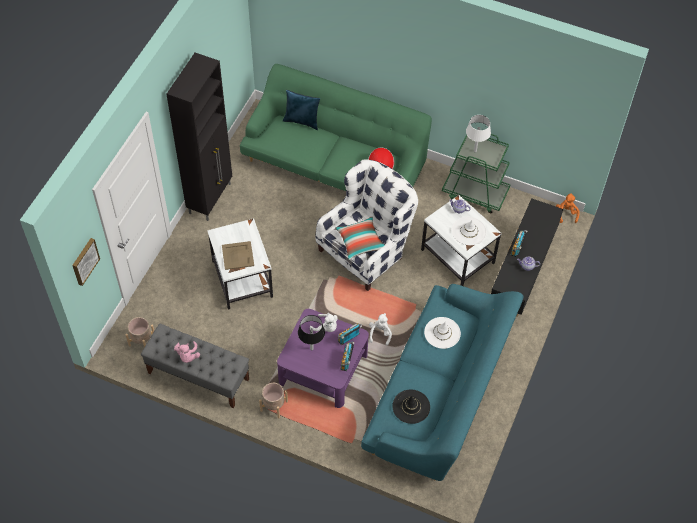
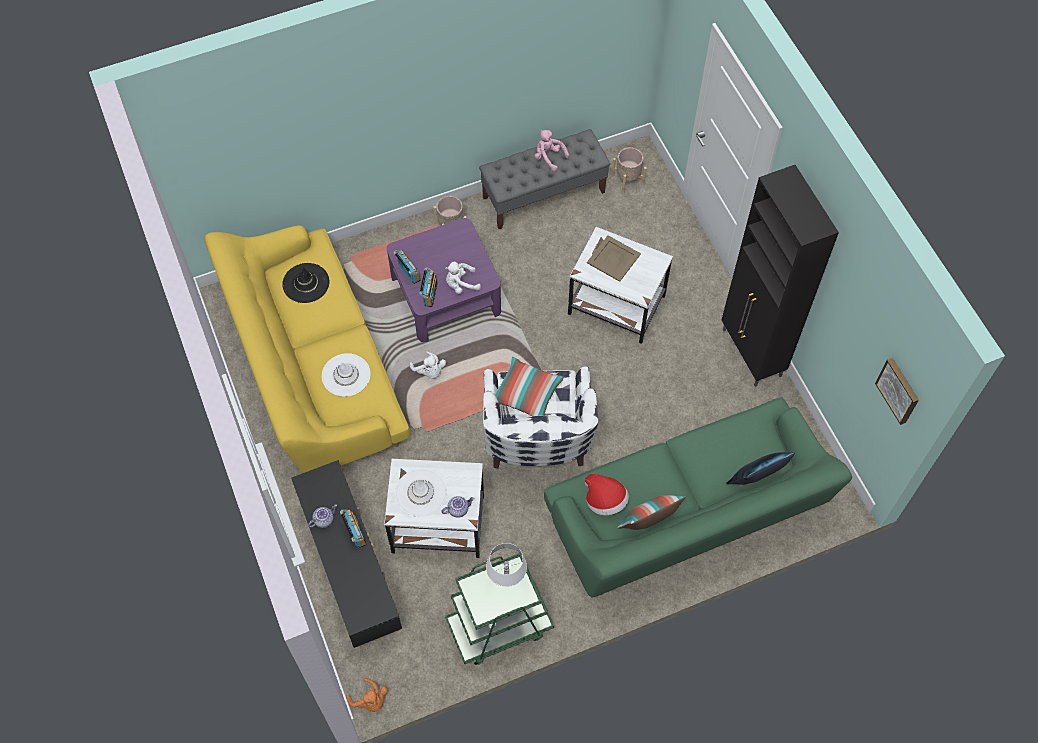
camera: 135 degrees right, 5 degrees up
(84, 261) = (679, 48): picture -> picture (899, 390)
(311, 348) = (452, 255): black table lamp -> none
(372, 145) = (648, 522): none -> pillow
(439, 393) = (314, 366): turquoise sofa -> yellow sofa

